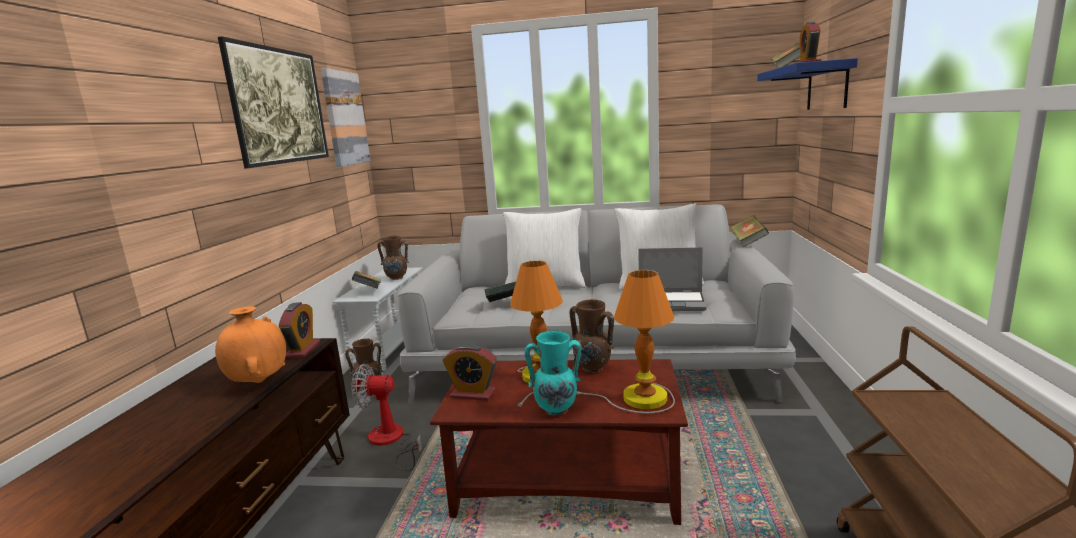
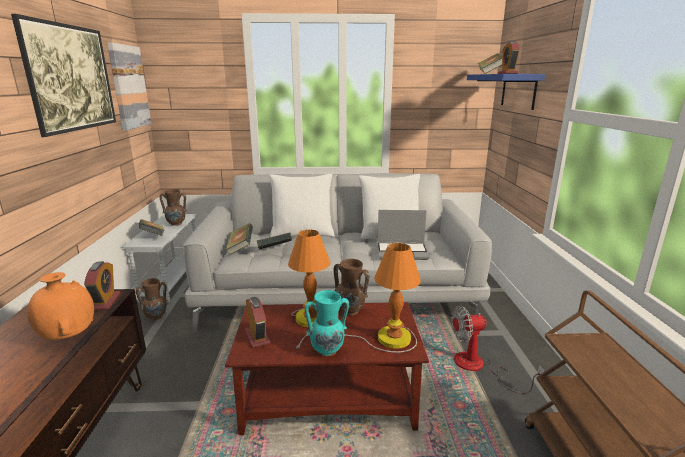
camera: 10 degrees left, 5 degrees up
(391, 441) = (181, 367): fan -> fan (478, 367)
(473, 394) = (257, 337): alarm clock -> alarm clock turned 120 degrees counterclockwise
(748, 243) = (454, 203): book -> book (240, 248)

